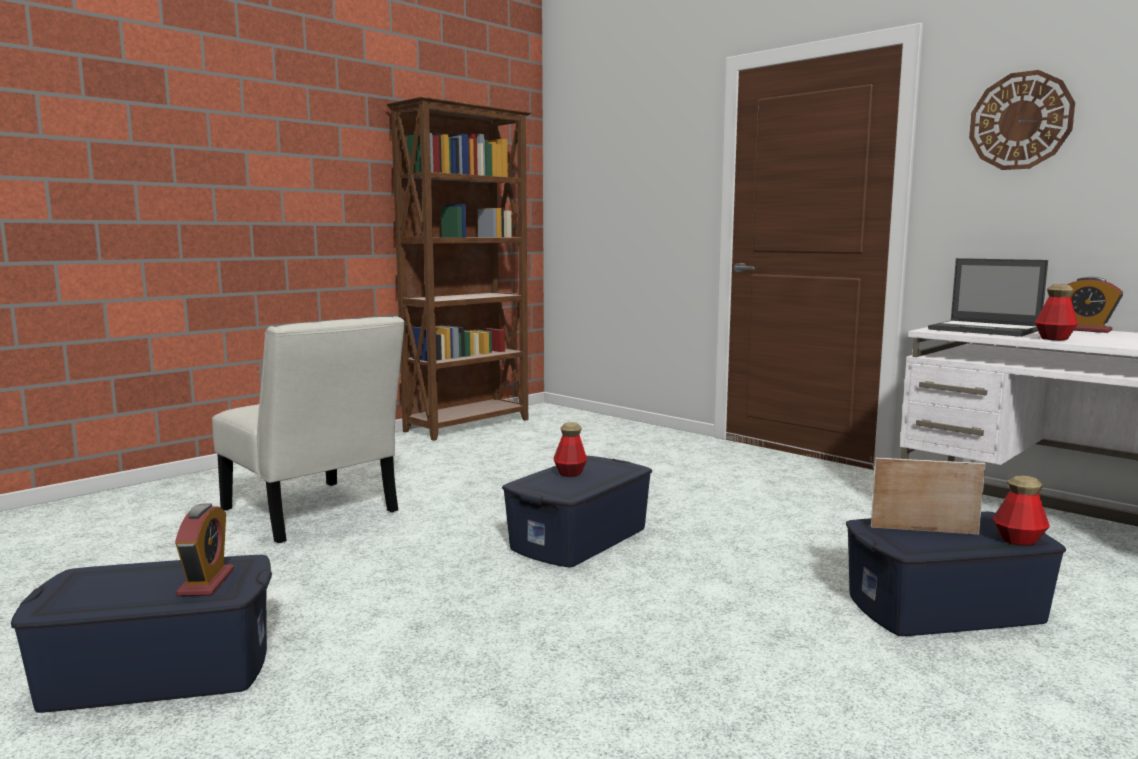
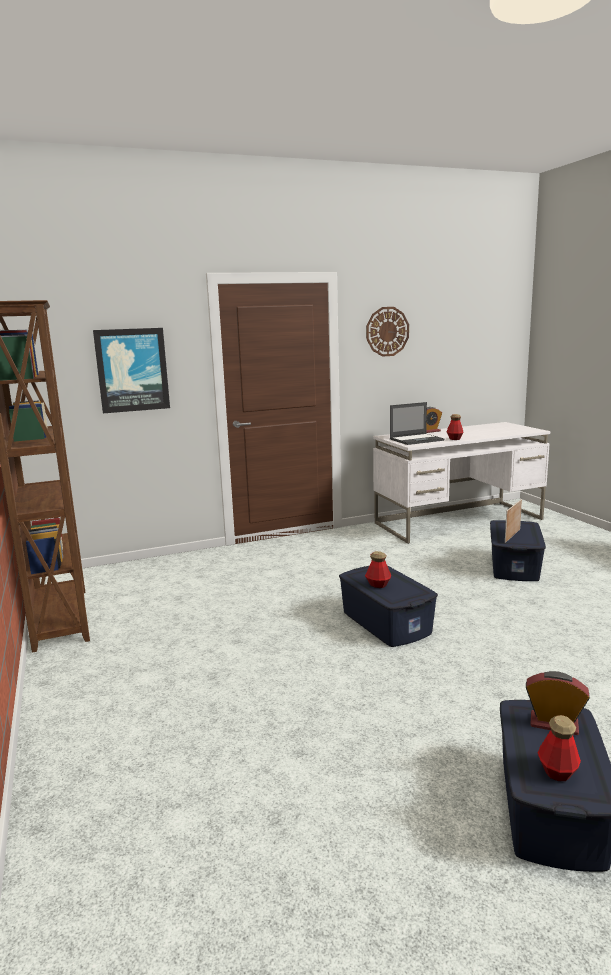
camera: 65 degrees left, 5 degrees up
(313, 513) = (251, 722): white chair -> none
(639, 188) = (132, 370): none -> picture
(1018, 540) = (528, 526): bottle -> bottle (557, 771)

